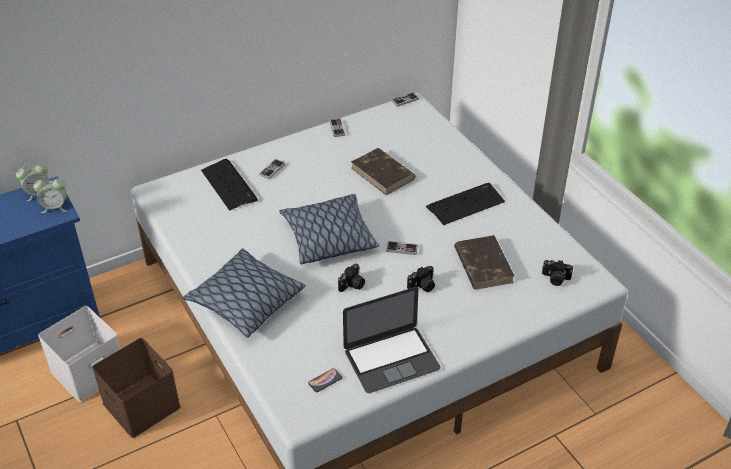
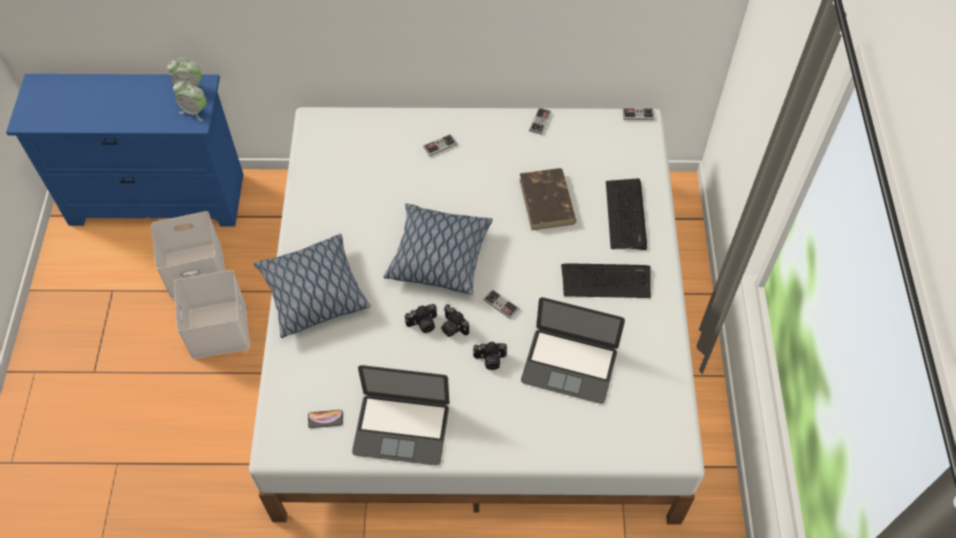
camera: 30 degrees right, 15 degrees up
(139, 405) = (217, 328): brown storage box -> white storage box
(229, 185) = (386, 146): keyboard -> keyboard (626, 214)
(483, 265) = (569, 365): brown book -> laptop
(555, 279) = (633, 421): camera -> camera (452, 327)

